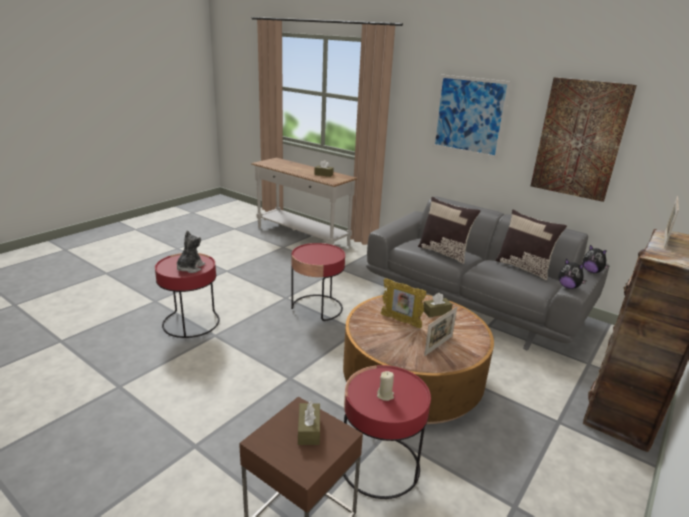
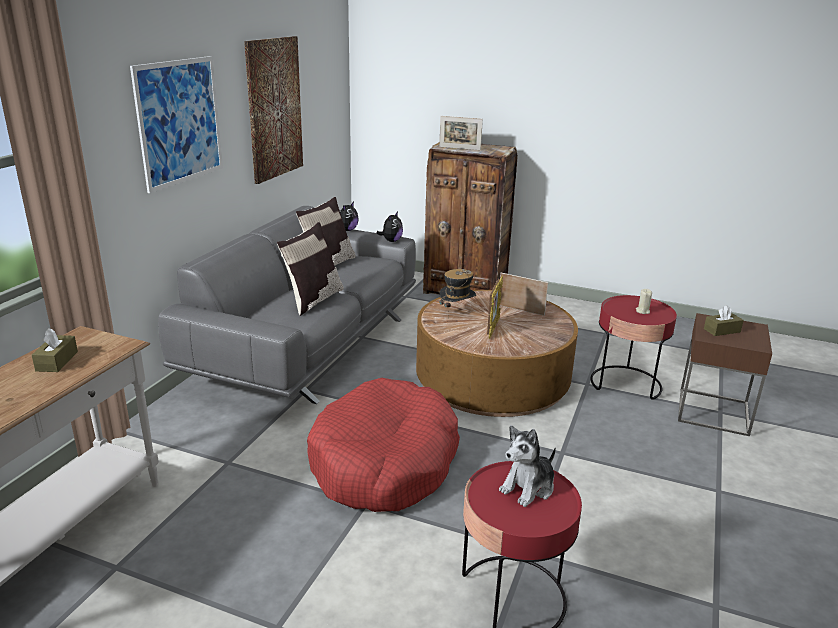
camera: 105 degrees left, 0 degrees up
(190, 268) = (528, 488): plush toy -> plush toy turned 45 degrees counterclockwise
(317, 308) = (384, 462): red side table -> red dog bed
(436, 312) = (456, 312): brown tissue box -> hat

